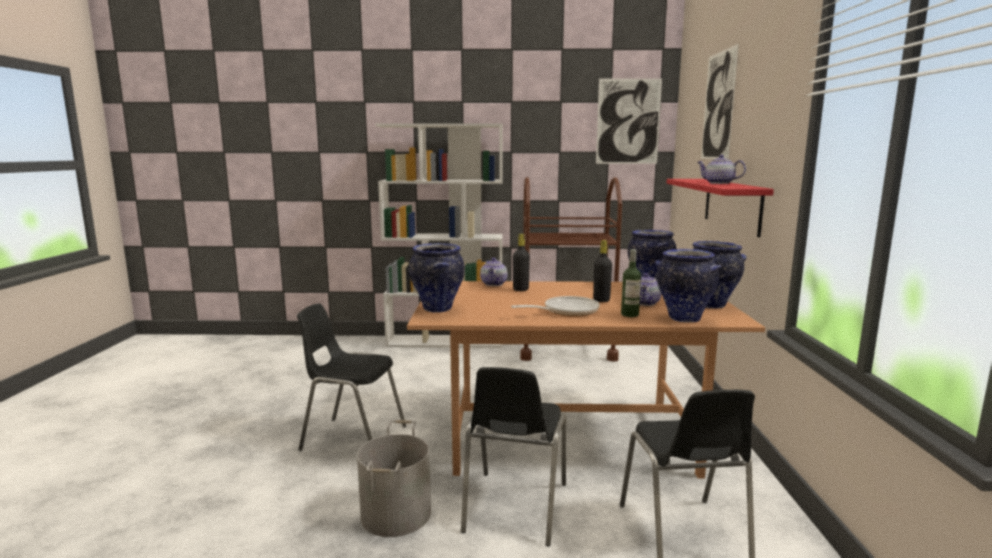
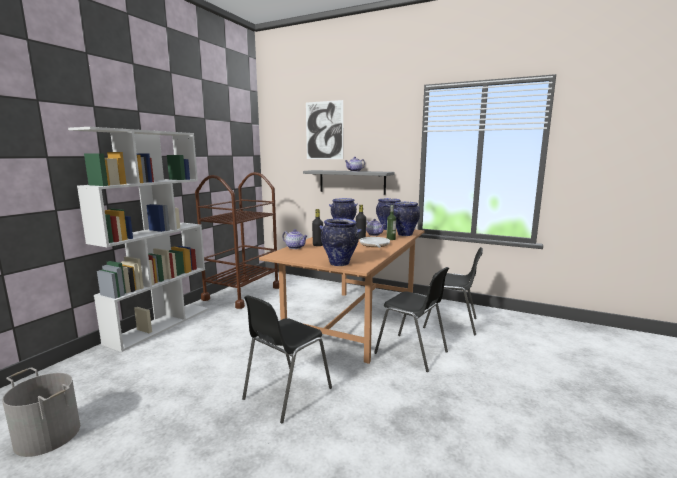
camera: 65 degrees left, 0 degrees up
(397, 514) = (399, 390): grey bucket -> grey bucket (49, 435)
(628, 121) = (240, 135): picture -> none
(732, 205) = (352, 182): red shelf -> grey shelf

